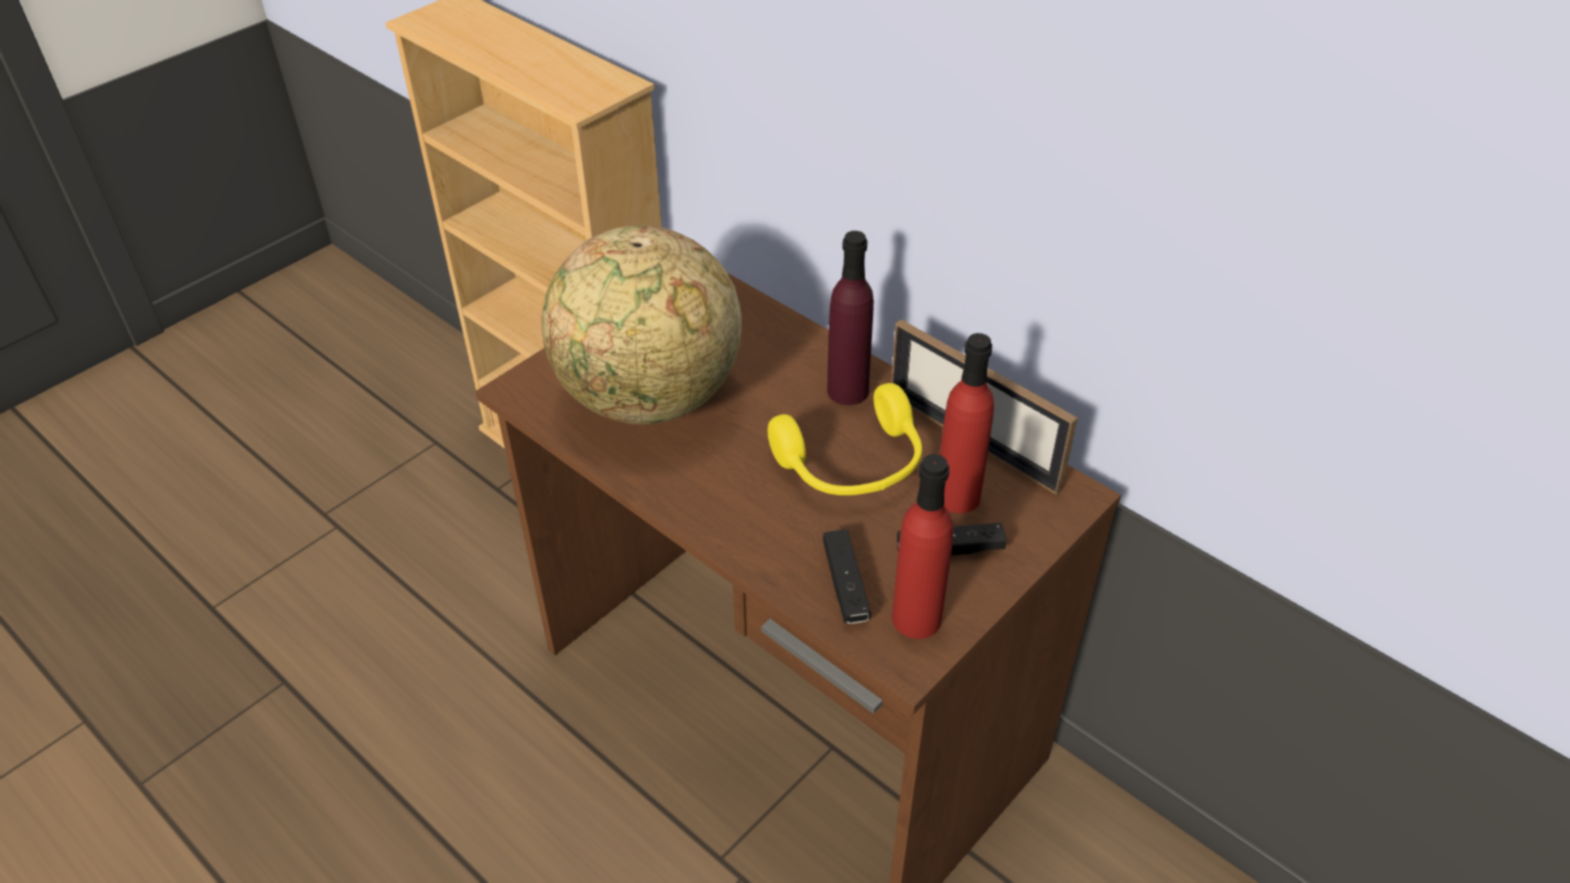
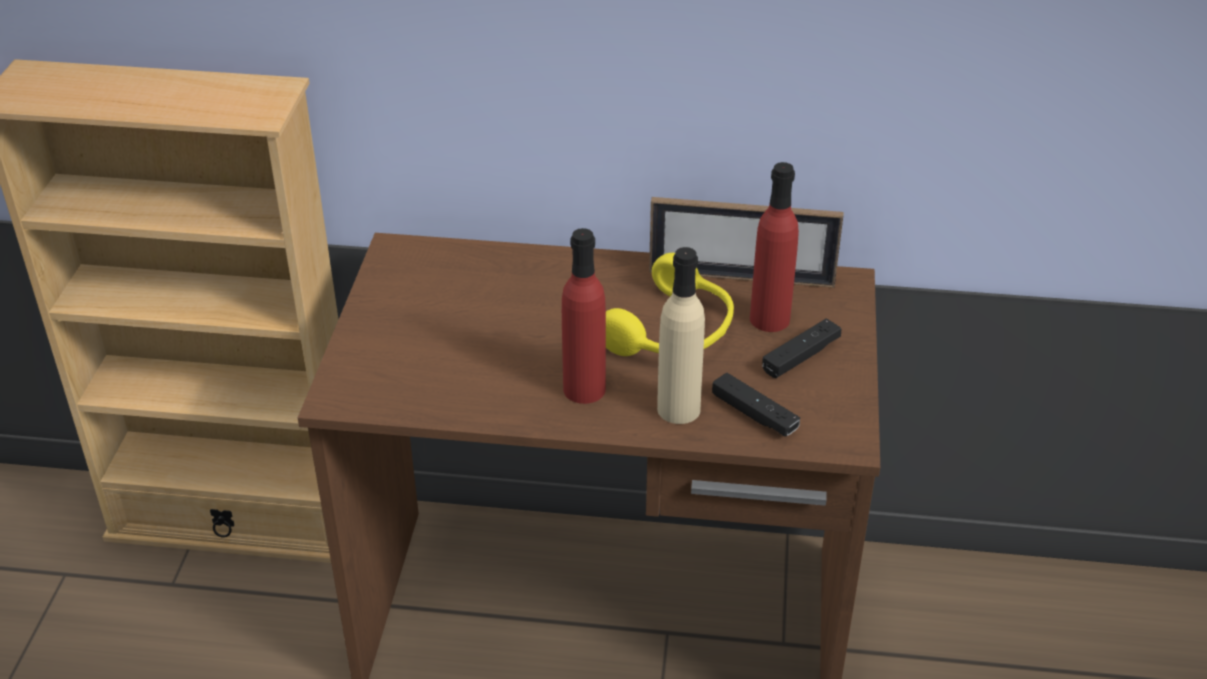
camera: 35 degrees left, 5 degrees down
(649, 399) = (462, 356): globe -> none
(781, 543) = (678, 409): none -> beige bottle
(847, 390) = (614, 282): purple bottle -> none
(916, 618) = (825, 411): red bottle -> red bottle (584, 389)

